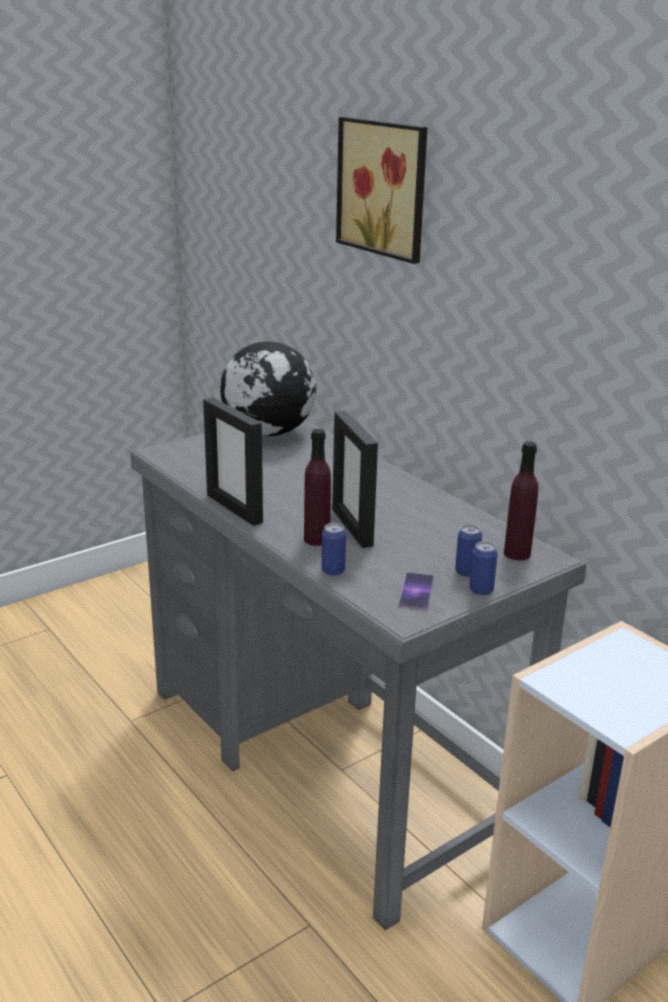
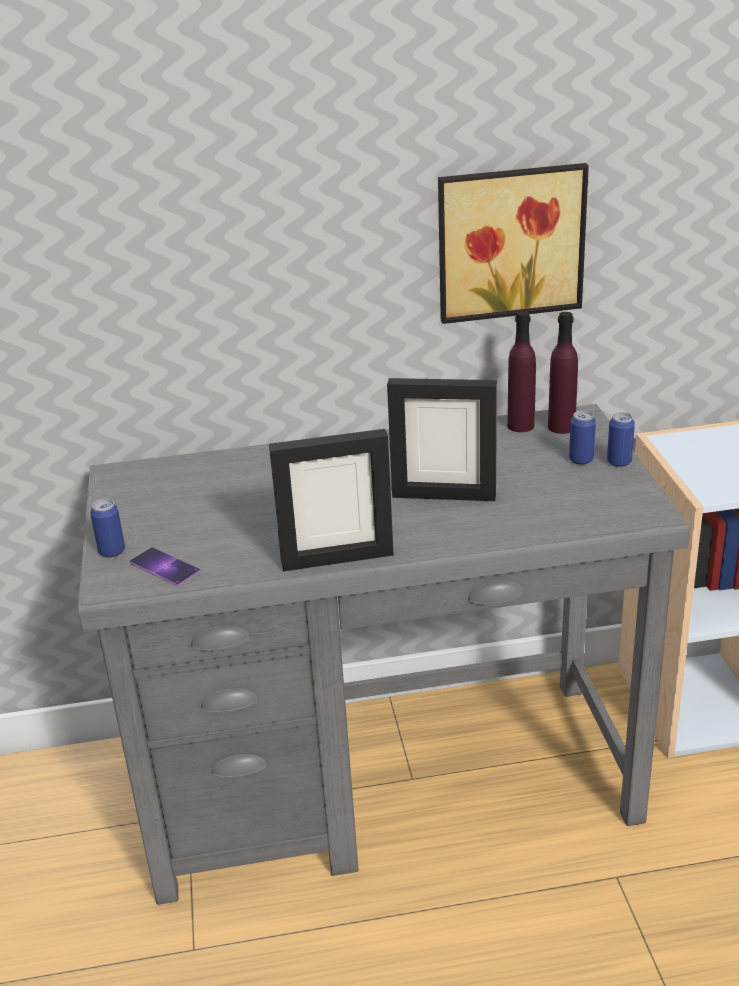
camera: 60 degrees left, 5 degrees up
(269, 433) = (143, 491): globe -> none
(316, 539) = (457, 522): purple bottle -> purple bottle (520, 426)
(333, 571) = (533, 529): can -> can (112, 551)
(385, 188) = (221, 116): picture -> picture (509, 241)
(416, 591) = (603, 494): phone -> phone (164, 567)

